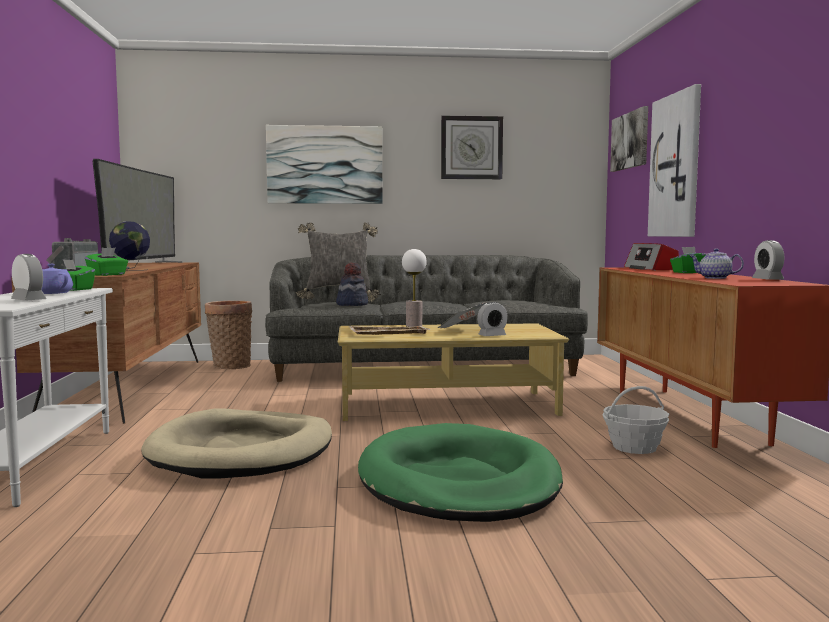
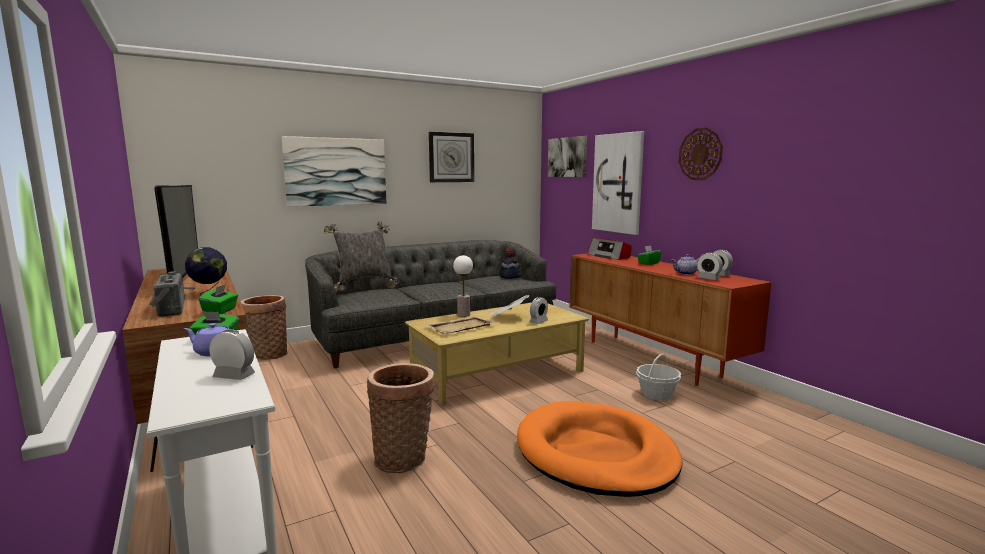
camera: 25 degrees left, 5 degrees up
(242, 451) = (404, 459): beige dog bed -> basket
(352, 304) = (389, 295): hat -> hat (509, 276)
(458, 482) = (595, 453): green dog bed -> orange dog bed
(734, 281) = (708, 278): none -> alarm clock
(757, 102) = (700, 154): none -> wall clock

